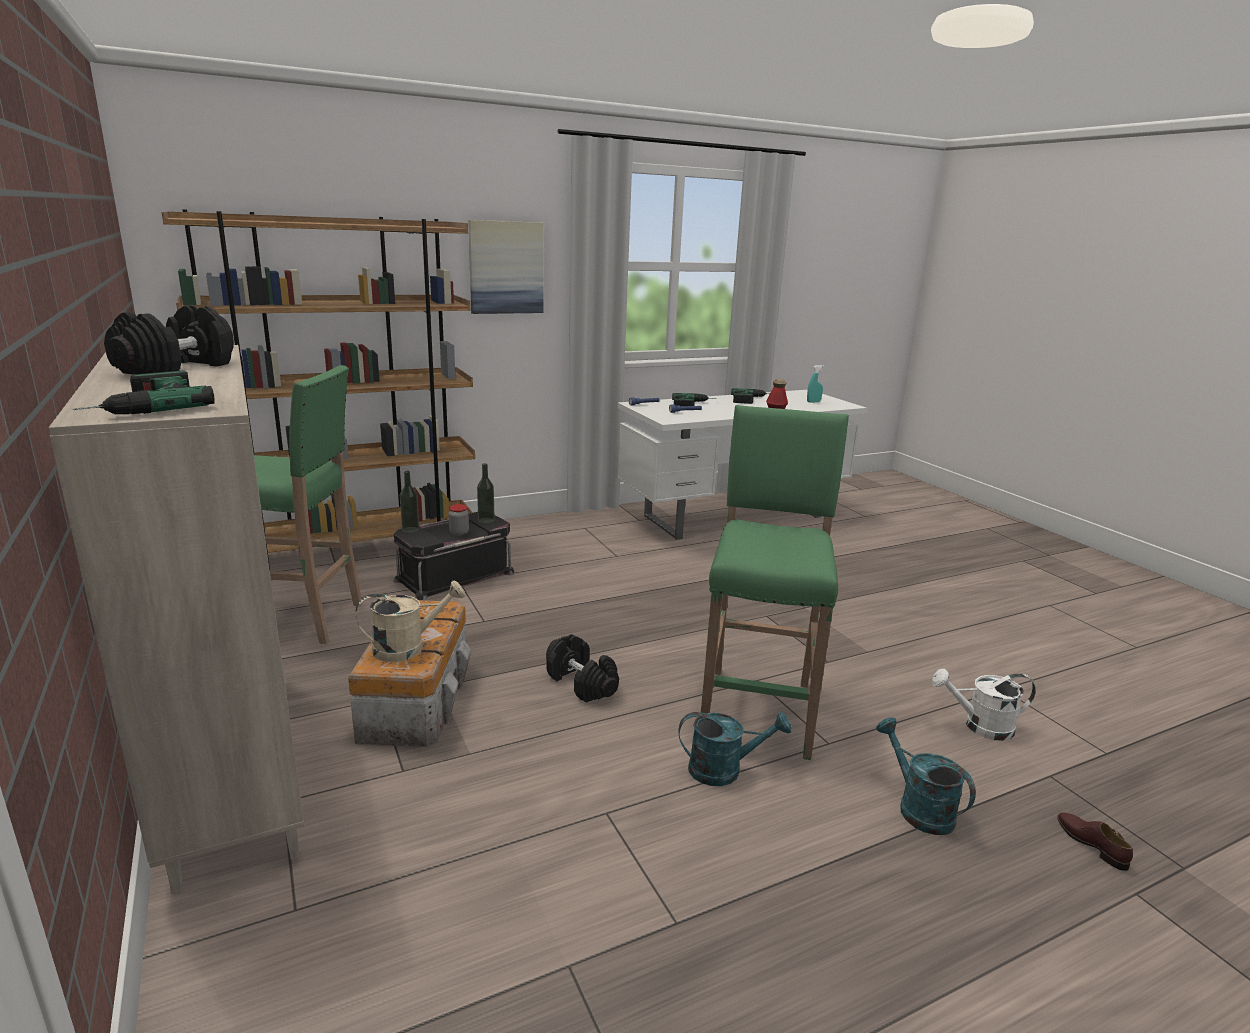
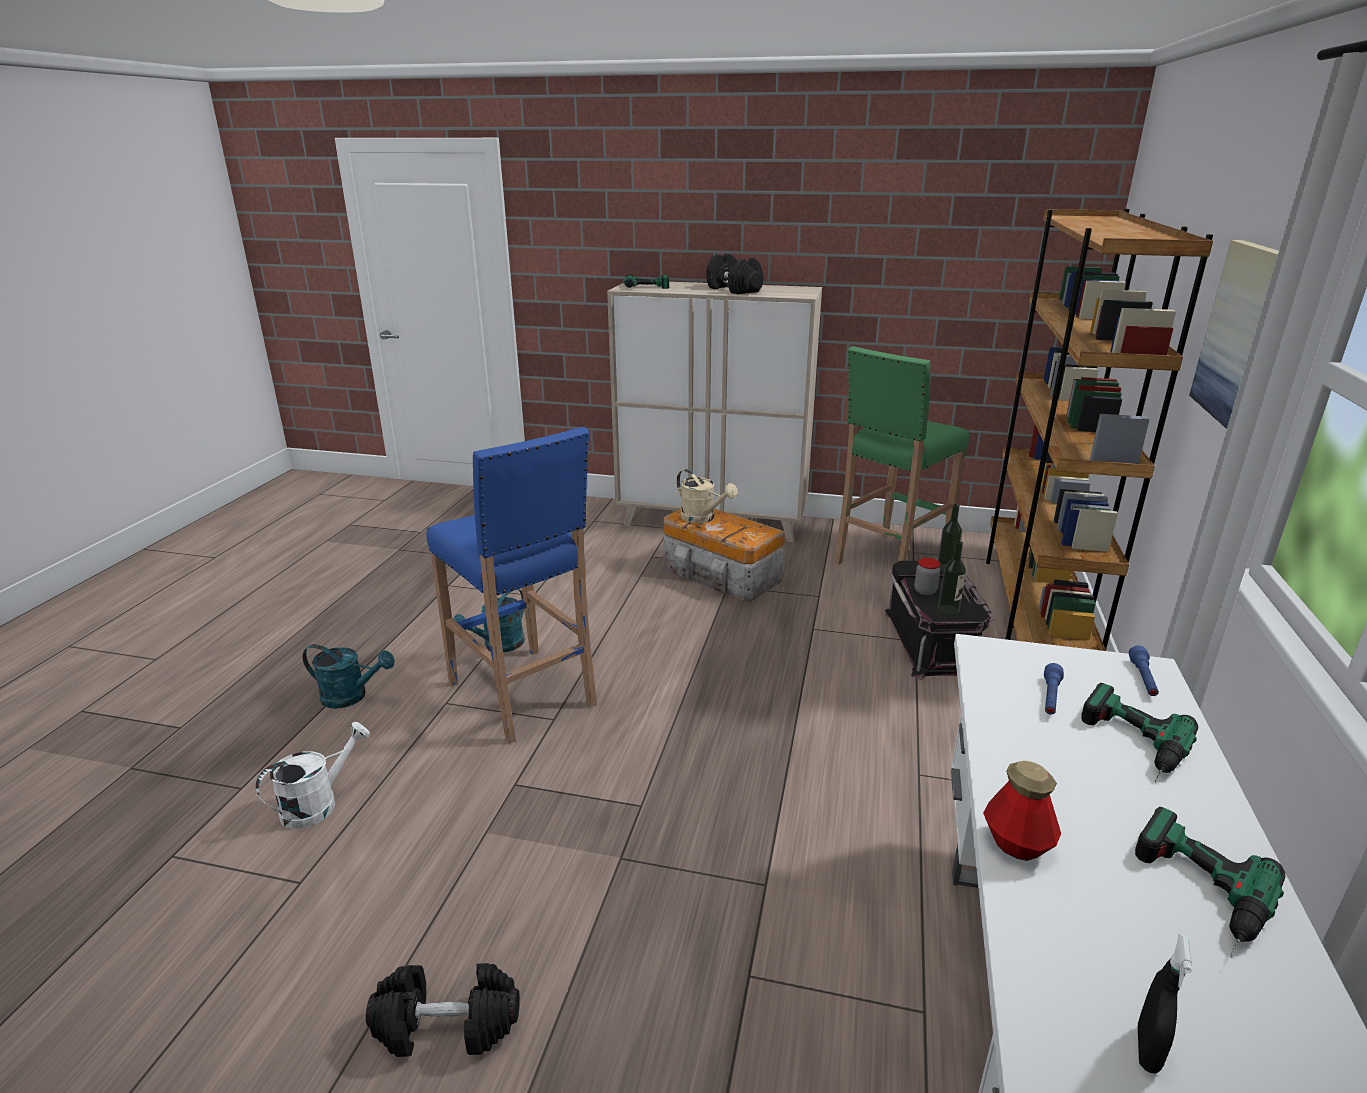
camera: 130 degrees right, 5 degrees up
(408, 647) = (703, 518): beige watering can -> beige watering can turned 60 degrees counterclockwise
(582, 683) = (662, 636): black dumbbell -> black dumbbell (447, 1027)
(757, 709) = (524, 695): green stool -> blue stool
(813, 402) = (1147, 1049): turquoise spray bottle -> black spray bottle
(1091, 844) = (209, 744): brown shoe -> none

